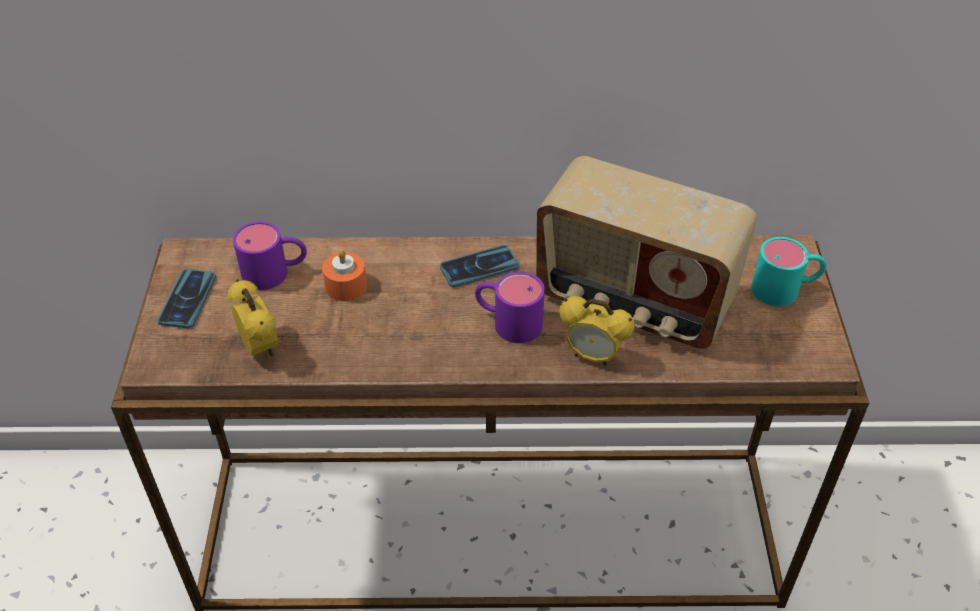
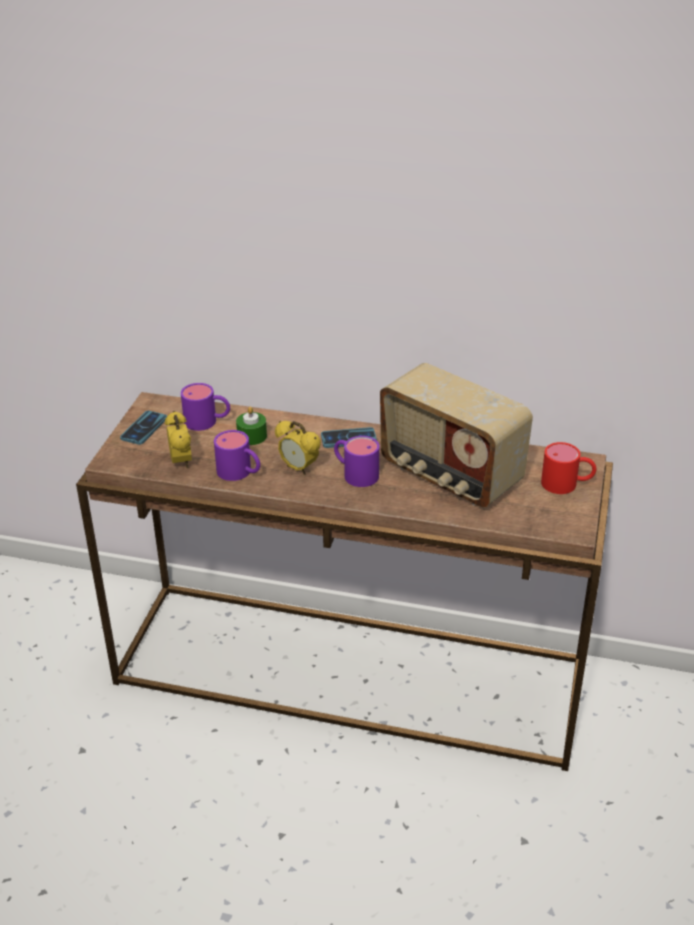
camera: 15 degrees right, 10 degrees down
(346, 286) = (252, 436): orange candle -> green candle
(350, 350) = (240, 473): none -> purple mug
(592, 356) = (405, 502): alarm clock -> alarm clock (299, 468)
(786, 289) = (567, 484): turquoise mug -> red mug

